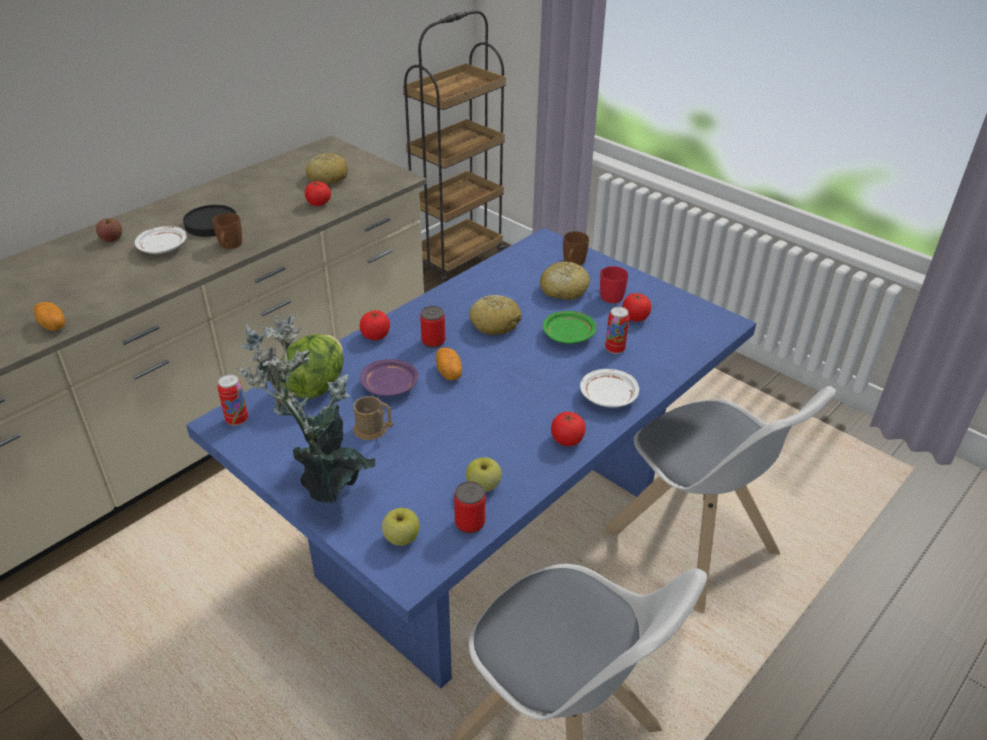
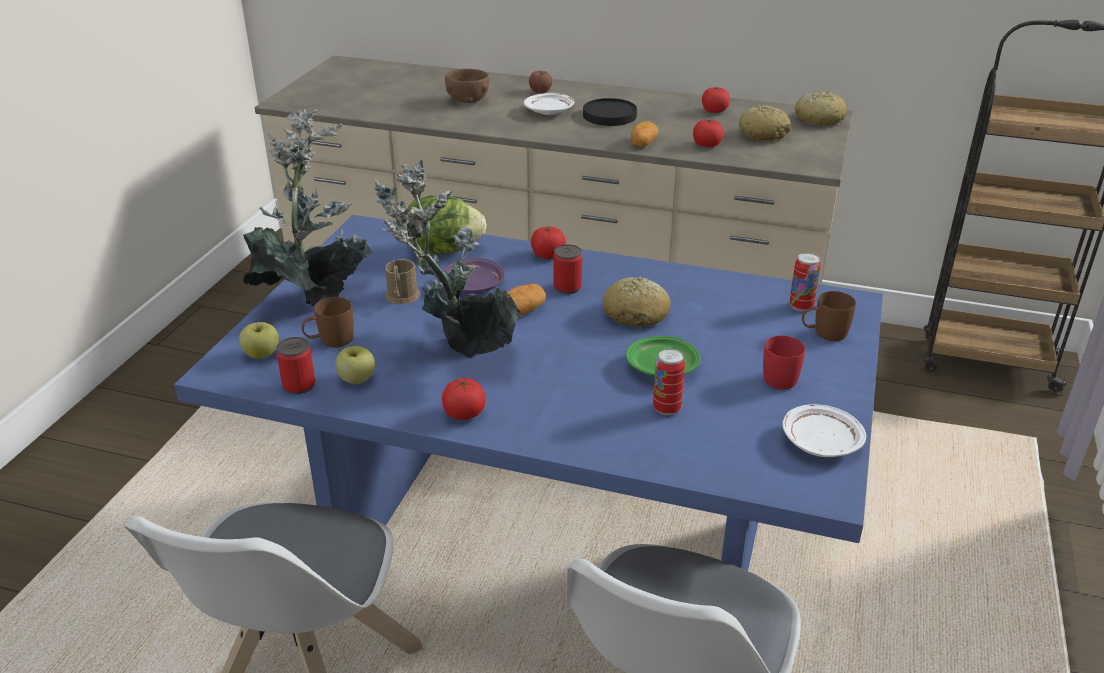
camera: 65 degrees right, 5 degrees down
(53, 325) = (404, 113): potato -> potato (643, 143)
(75, 281) = (467, 100): none -> brown bowl
(229, 246) = (582, 133): brown mug -> brown mug (330, 341)
(237, 420) = (371, 232): can -> can (801, 306)
(482, 420) = (459, 351): none -> potted plant
(563, 290) = (755, 341): bread -> bread (818, 119)
(608, 397) = (564, 425): white plate -> white plate (820, 442)
(635, 317) = (753, 409): tomato -> tomato (714, 111)

